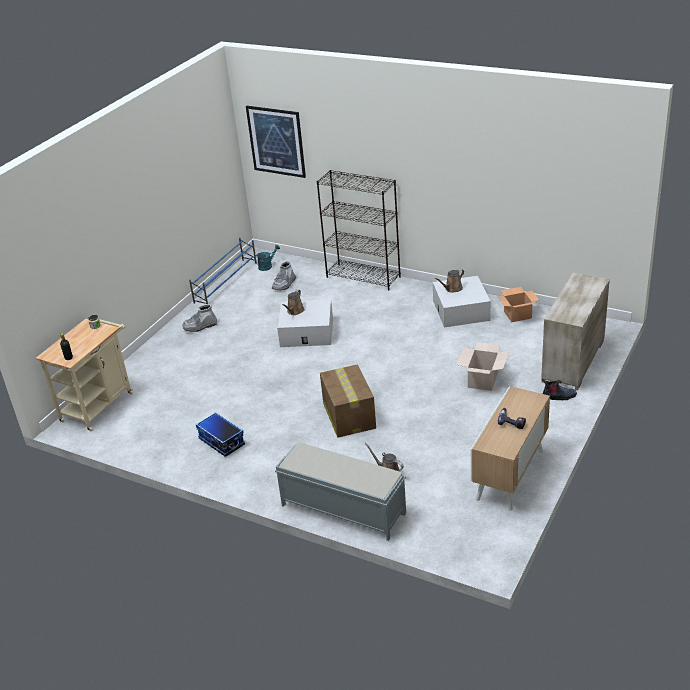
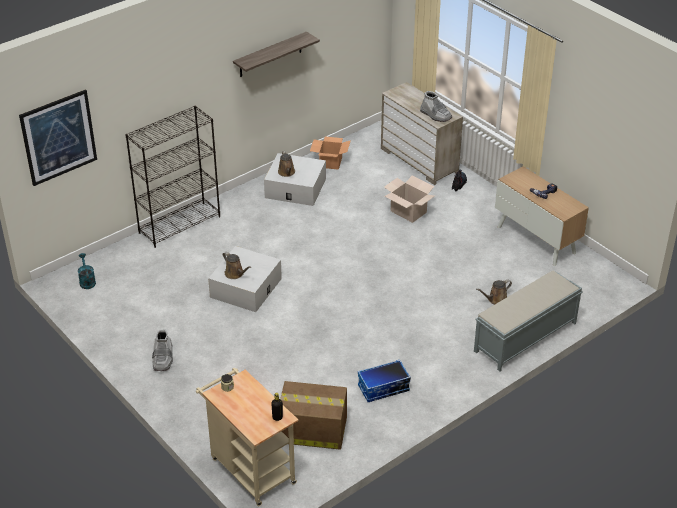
camera: 70 degrees left, 5 degrees up
(226, 282) = (89, 319): blue shoe rack -> none
(284, 284) = (139, 279): grey boot -> grey boot (436, 115)
(349, 415) = (401, 299): cardboard box -> cardboard box (311, 430)
(479, 173) = (270, 55): none -> shelf

